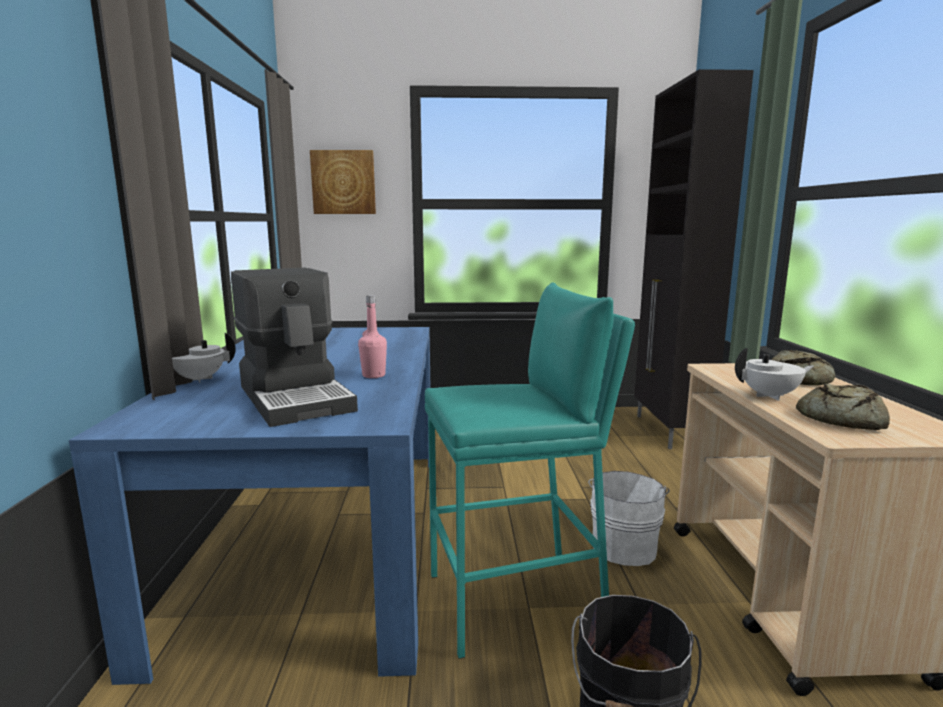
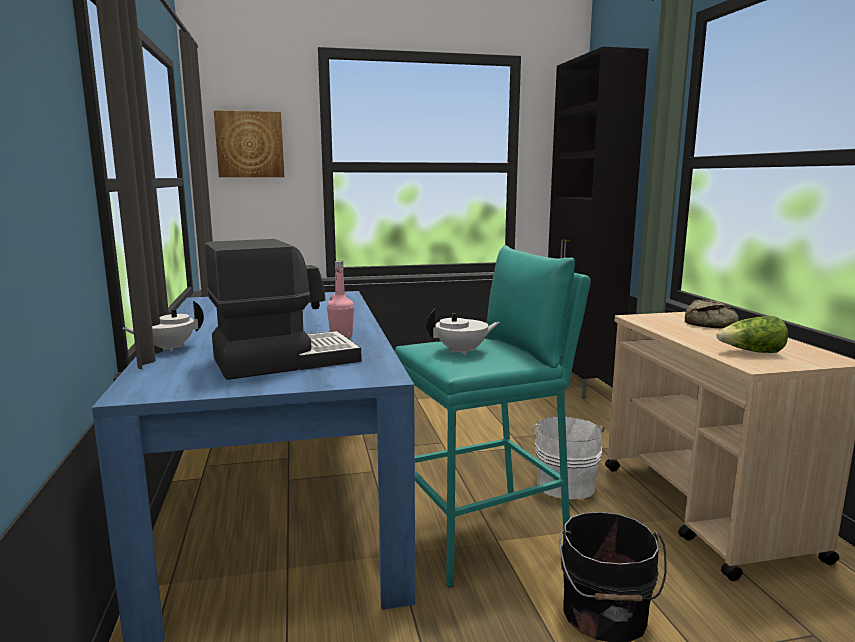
camera: 10 degrees left, 0 degrees up
(297, 398) = (284, 360): coffee machine -> coffee machine turned 75 degrees counterclockwise
(770, 396) = (693, 338): white teapot -> white teapot (462, 351)
(839, 418) = (751, 352): bread -> lettuce

